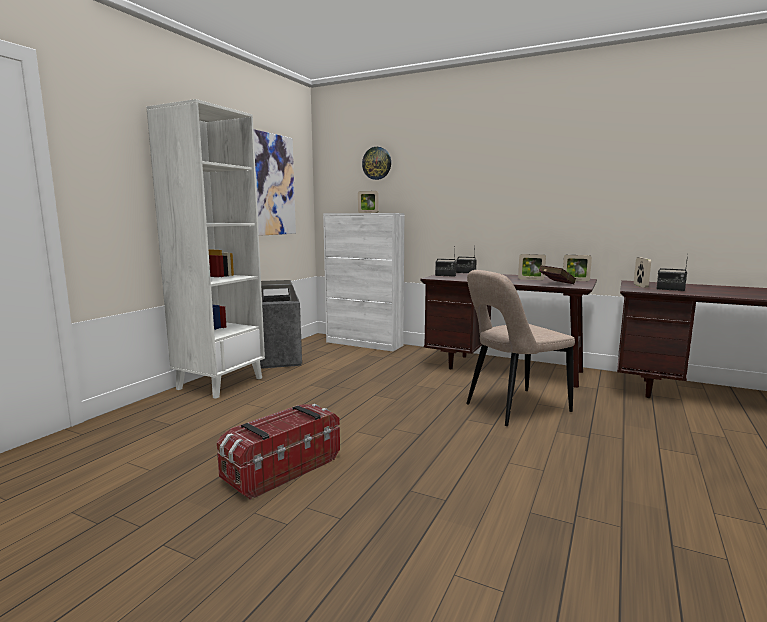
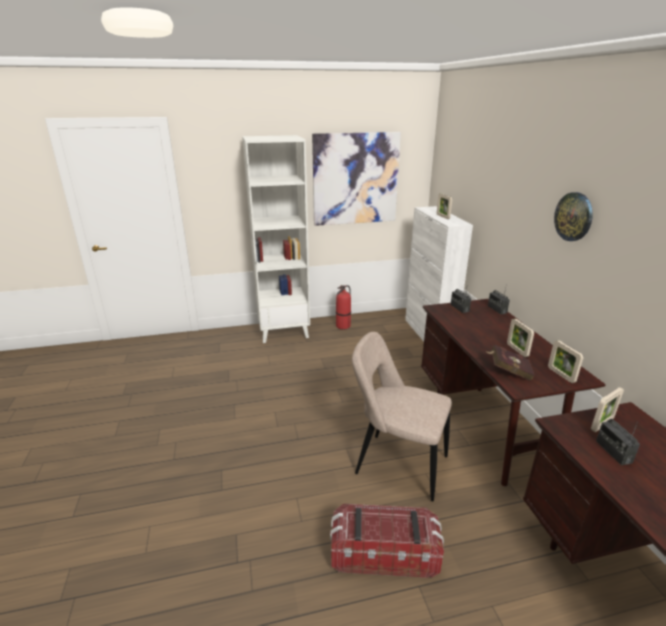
camera: 50 degrees right, 15 degrees up
(279, 361) = (343, 326): trash can -> fire extinguisher
(281, 469) = (205, 412): storage box -> storage box (383, 554)
(377, 163) = (467, 164): wall clock -> wall clock (574, 216)

